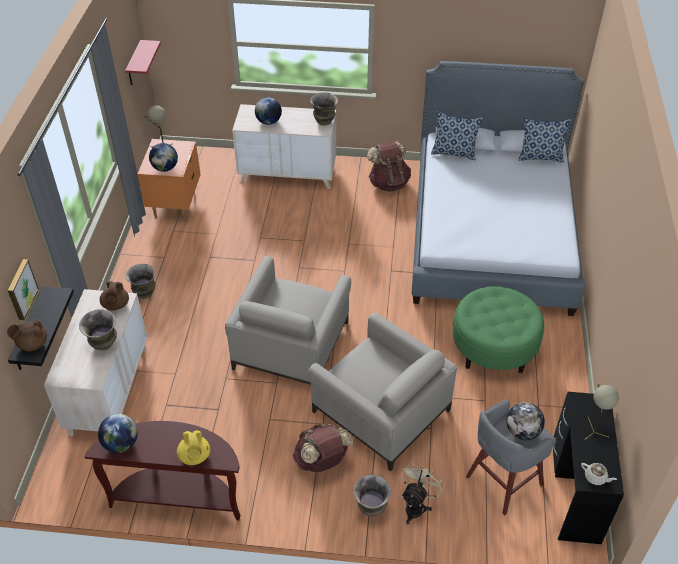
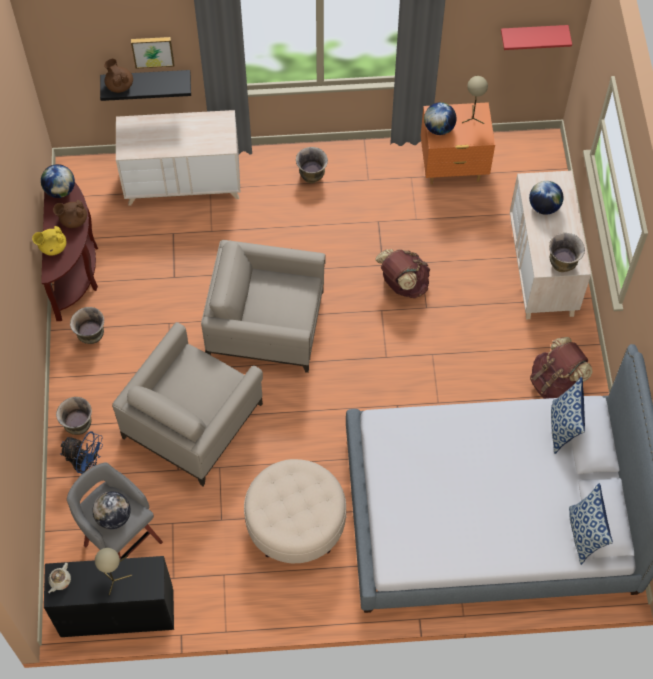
camera: 80 degrees right, 15 degrees up
(104, 345) = (167, 146): vase -> vase (91, 337)
(116, 305) = (217, 141): brown teapot -> brown teapot (73, 220)
(322, 461) = (126, 376): brown backpack -> brown backpack (403, 284)
(416, 505) = (86, 465): beige fan -> blue fan
(493, 349) = (296, 525): green ottoman -> beige ottoman

